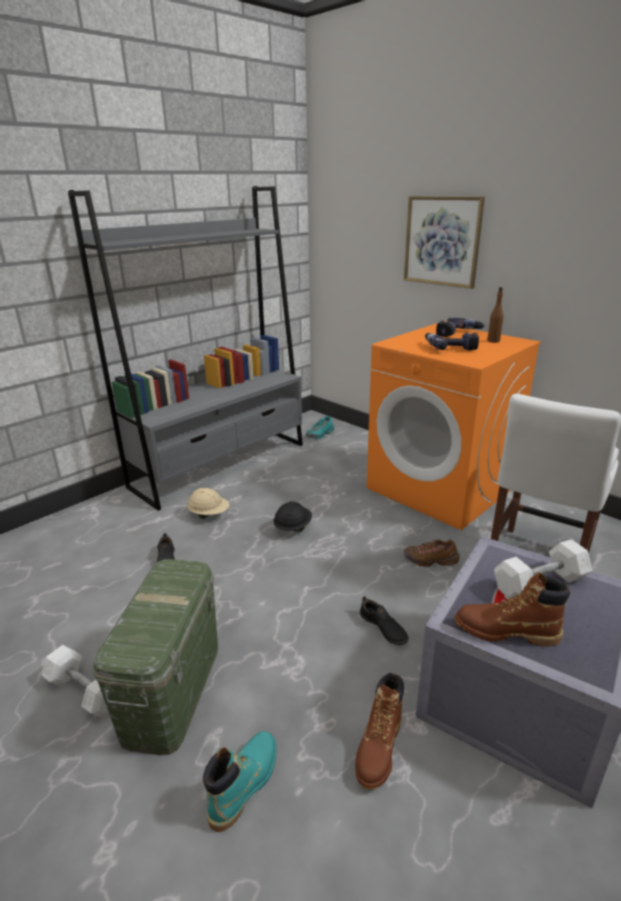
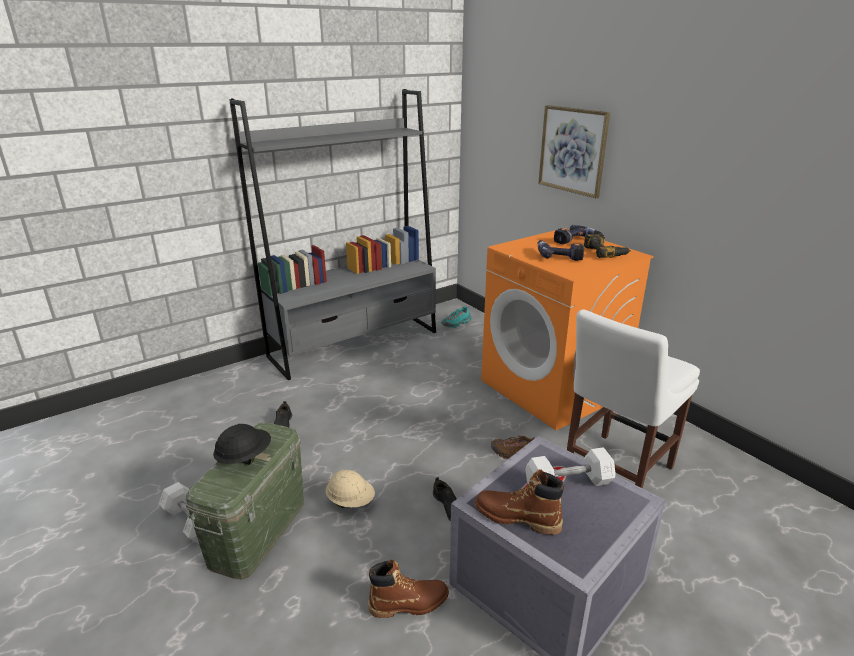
camera: 10 degrees right, 0 degrees up
(209, 514) = (331, 389): beige hard hat -> beige hard hat (351, 501)
(244, 783) = (292, 610): turquoise boot -> none
(292, 528) = (400, 409): black hard hat -> black hard hat (244, 458)
(379, 749) = (409, 603): brown boot -> brown boot turned 135 degrees counterclockwise
(493, 341) = (606, 252): brown bottle -> power drill

